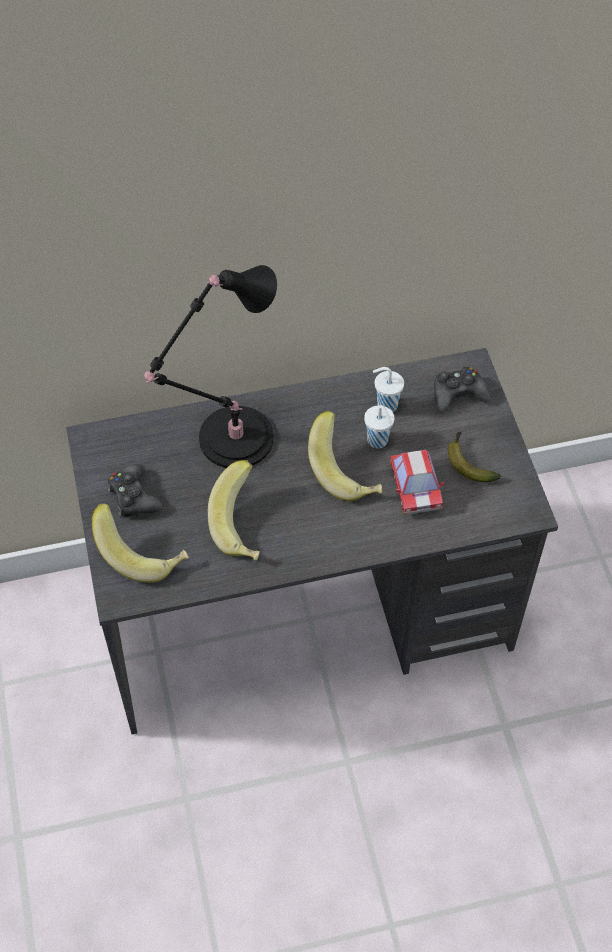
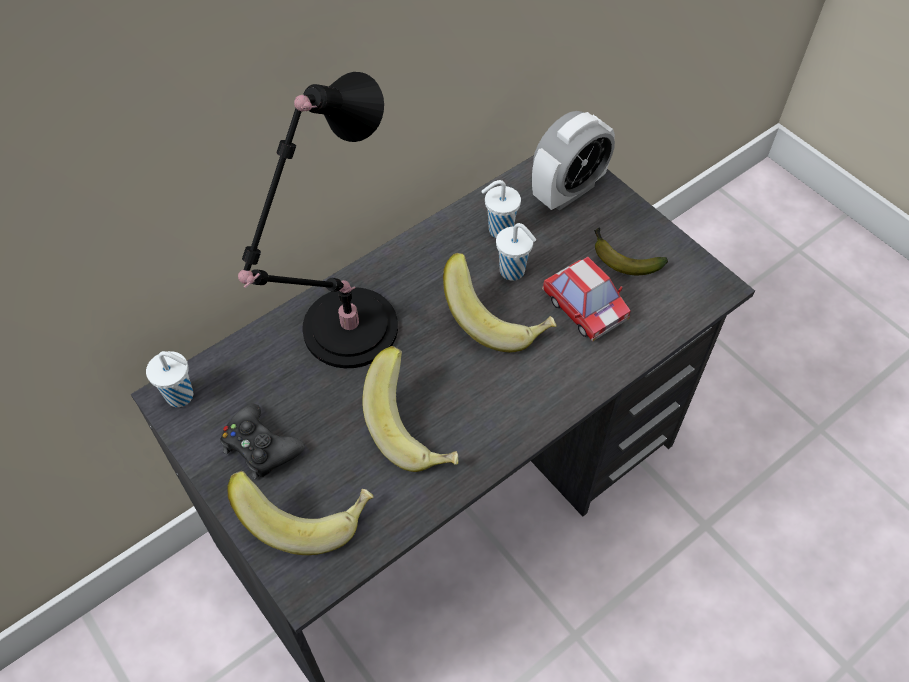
camera: 25 degrees left, 0 degrees up
(98, 441) = (182, 396): none -> white cup
(458, 394) = (568, 191): black game controller -> alarm clock

